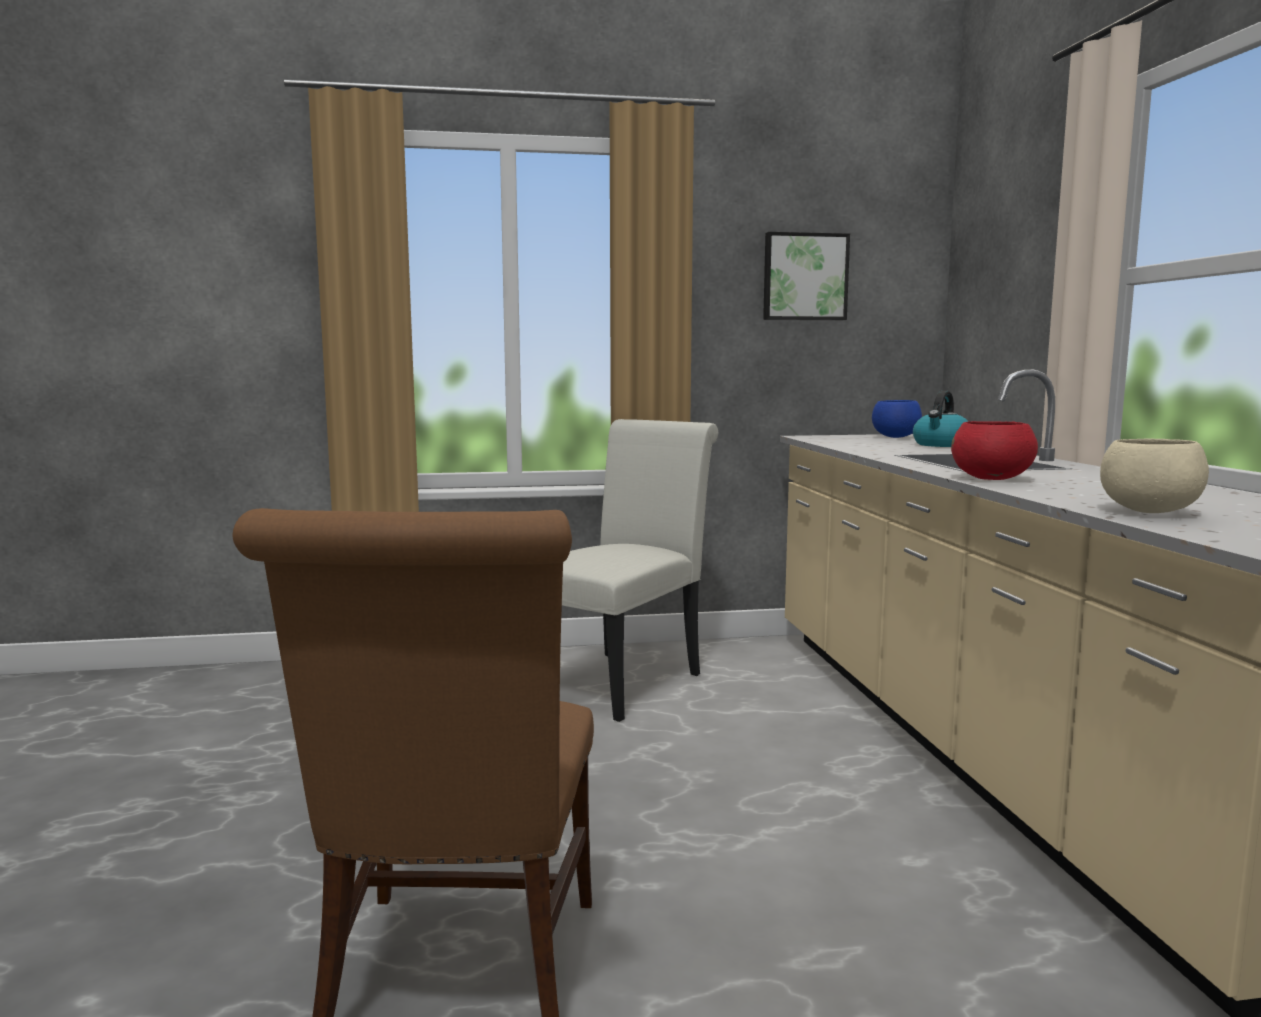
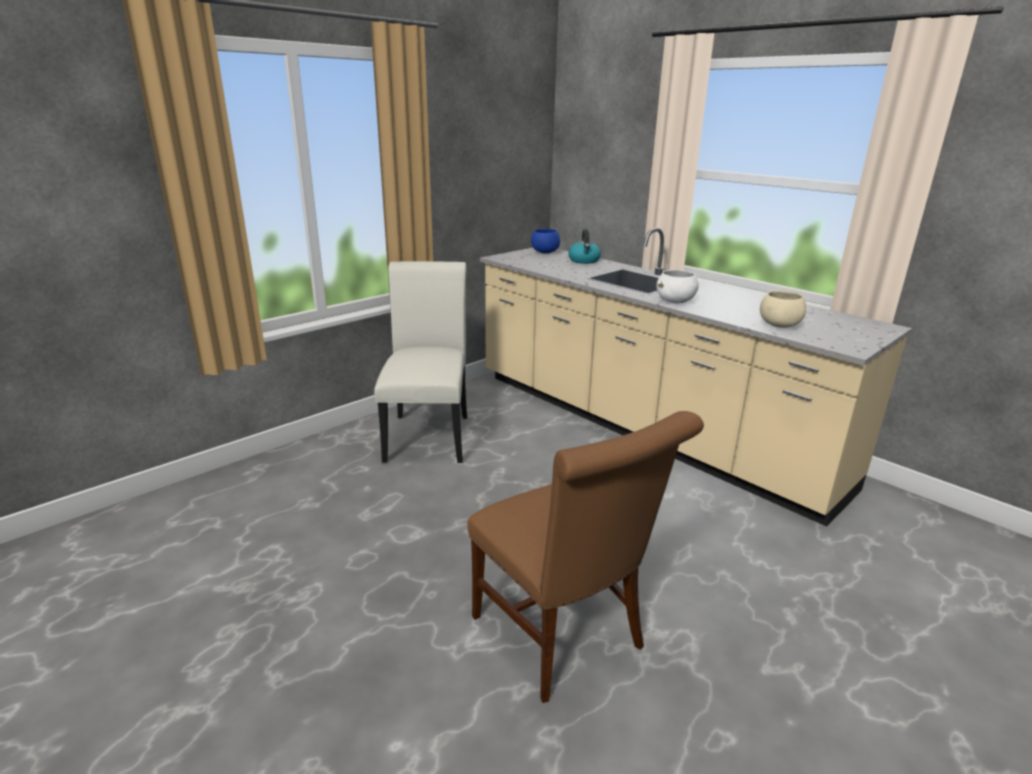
camera: 35 degrees left, 15 degrees up
(804, 277) = (484, 149): picture -> none
(992, 479) = (675, 301): red bowl -> white bowl

